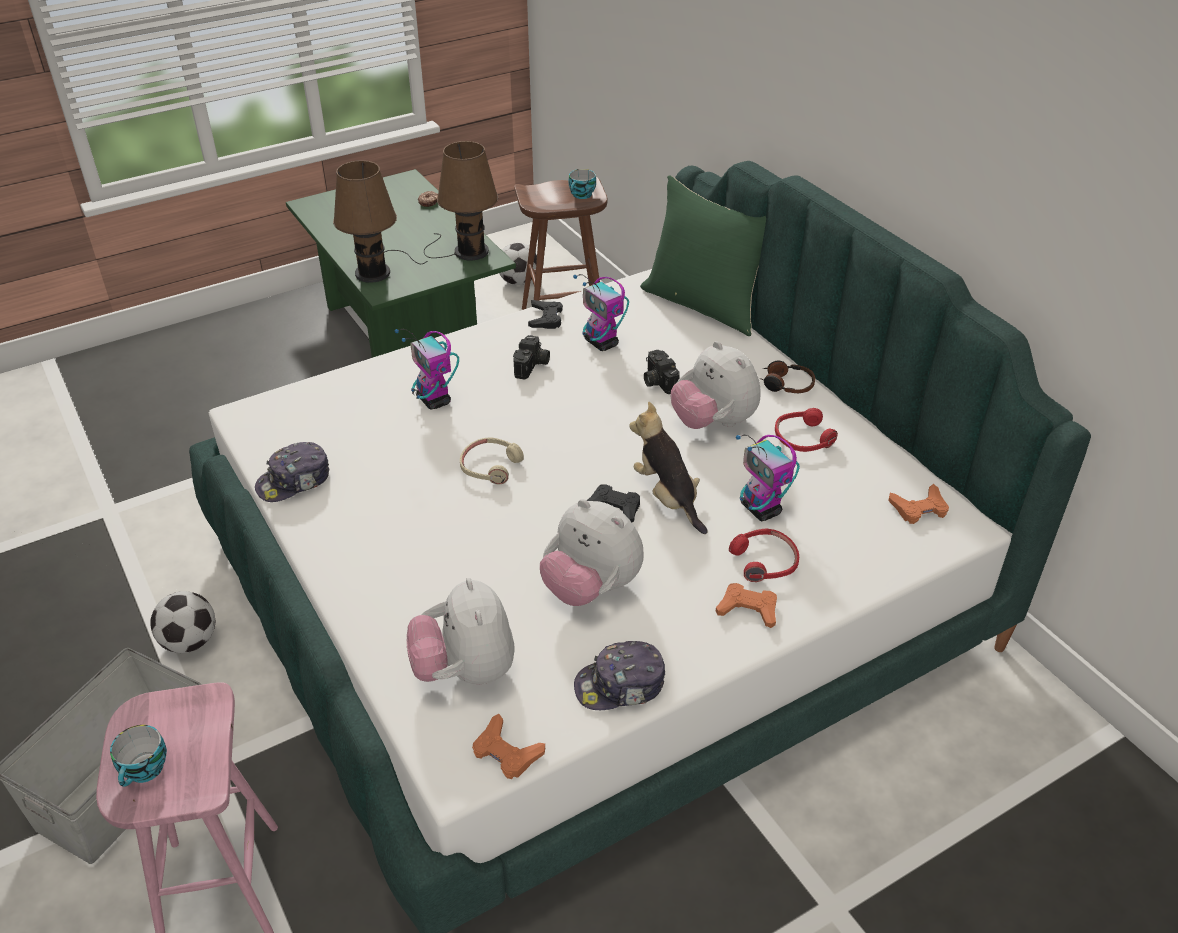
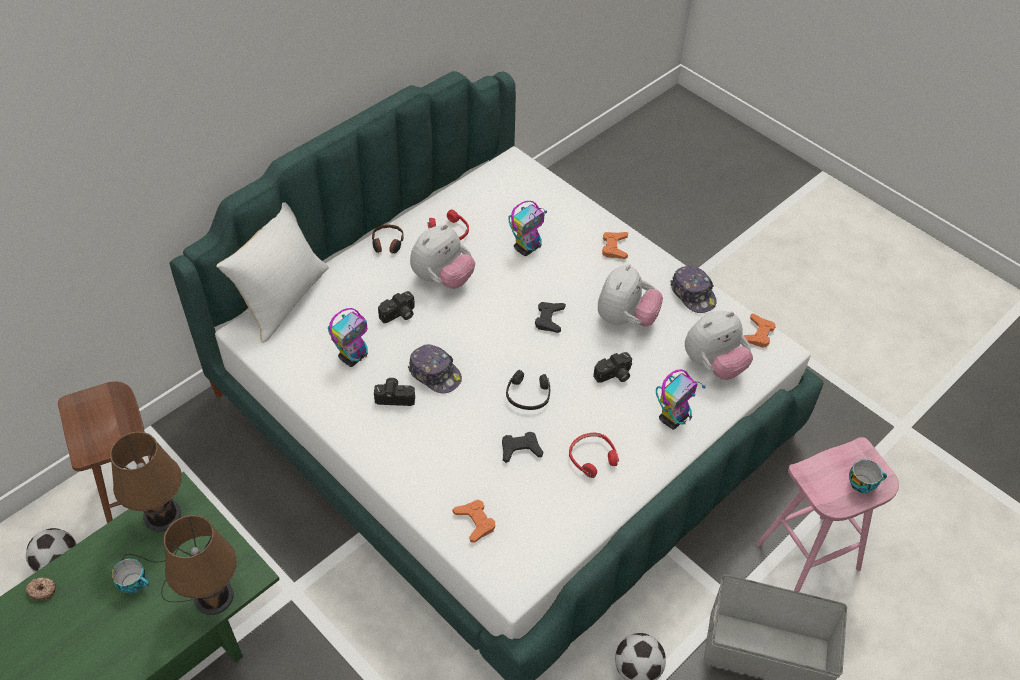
camera: 105 degrees left, 10 degrees up
(294, 481) = (584, 515): cap -> cap (435, 373)
(434, 400) = (458, 451): toy robot -> toy robot (673, 418)
(489, 552) = (614, 375): none -> camera
(490, 466) = (528, 395): beige headphones -> black headphones
(546, 318) = (321, 401): black game controller -> black game controller (520, 449)
(582, 195) = (101, 404): cup -> cup (135, 583)
(667, 497) = (530, 293): plush toy -> none
(704, 304) = (283, 299): green pillow -> white pillow
(764, 561) = (573, 243): red headphones -> red headphones (592, 457)
(919, 508) = (503, 180): orange game controller -> orange game controller (475, 522)

